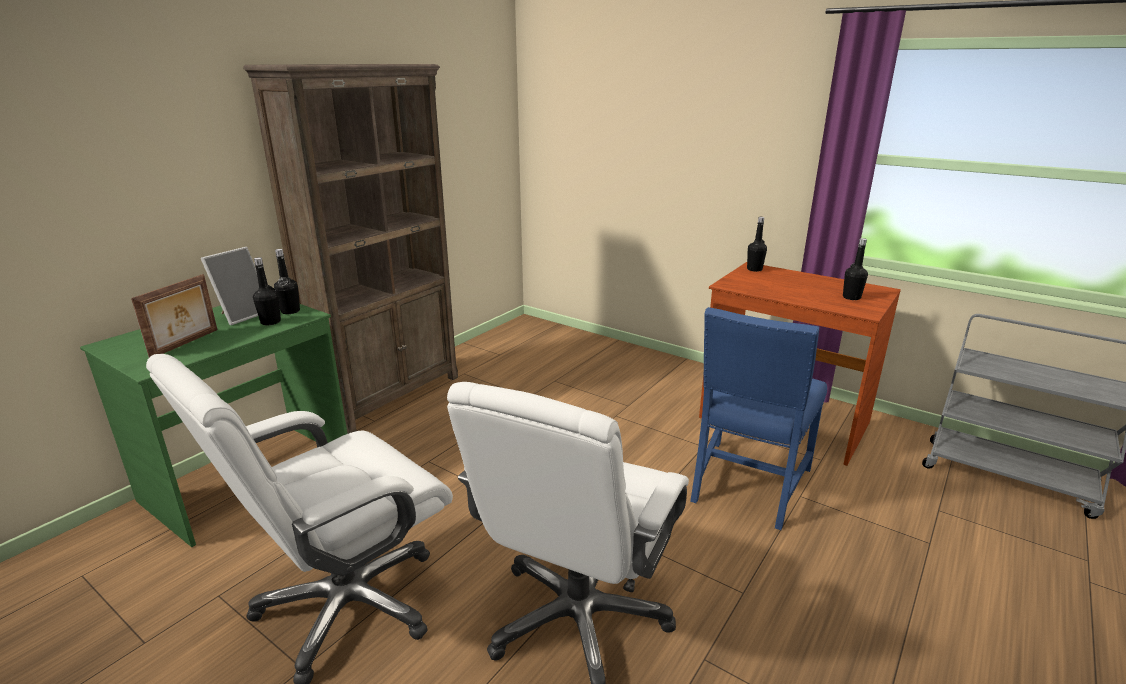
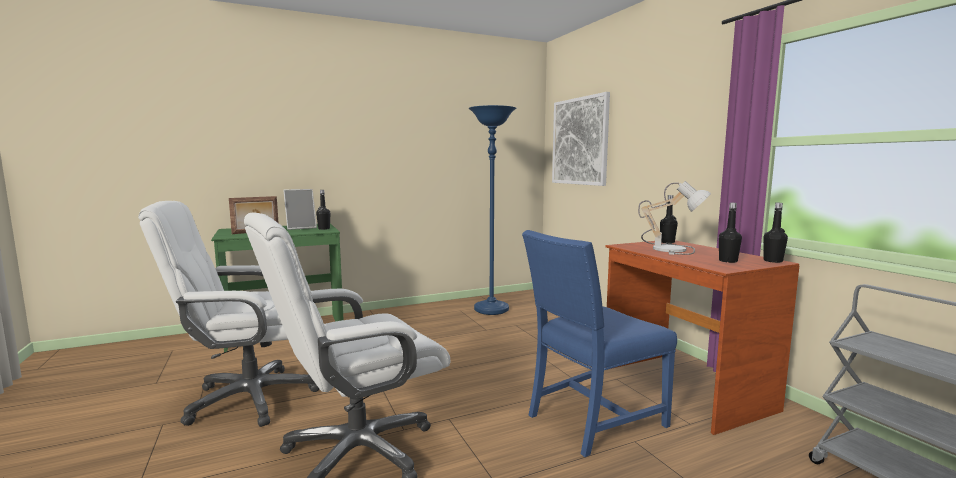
camera: 30 degrees right, 15 degrees down
(270, 322) = (306, 230): black bottle -> black bottle (773, 261)
(391, 395) = (403, 312): brown bookcase -> none
(501, 363) = (491, 310): none -> blue floor lamp
(587, 124) = (580, 141): none -> picture
(778, 283) = (672, 249): none -> table lamp

